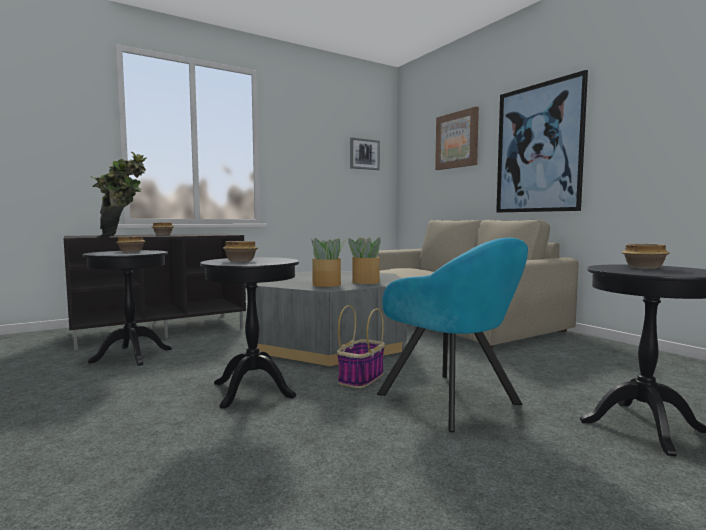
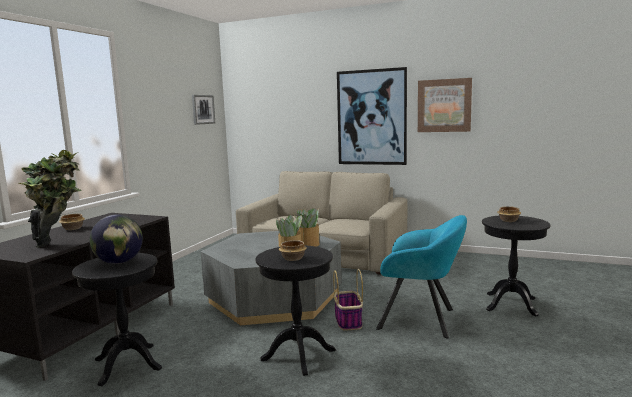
camera: 35 degrees left, 5 degrees up
(131, 252) = (119, 262): bowl -> globe
(457, 140) = (295, 102): picture -> picture (444, 105)

